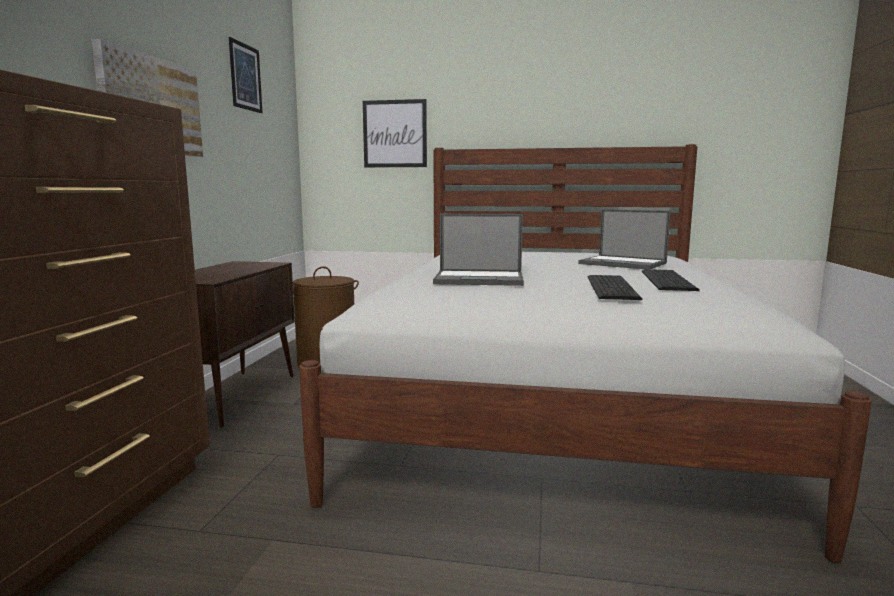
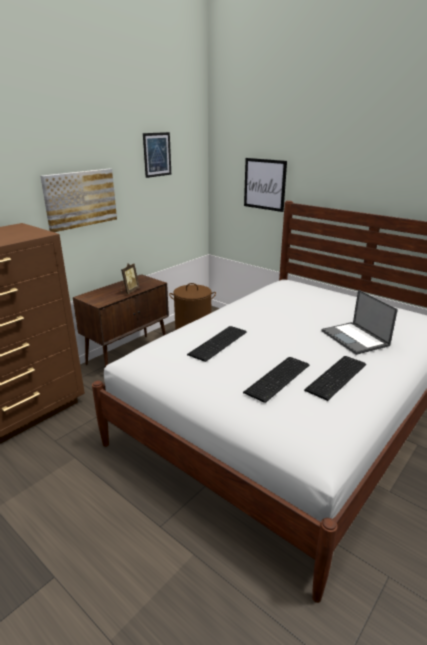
camera: 30 degrees right, 15 degrees up
(242, 270) = (129, 291): none -> picture frame
(480, 279) = (219, 343): laptop -> keyboard

